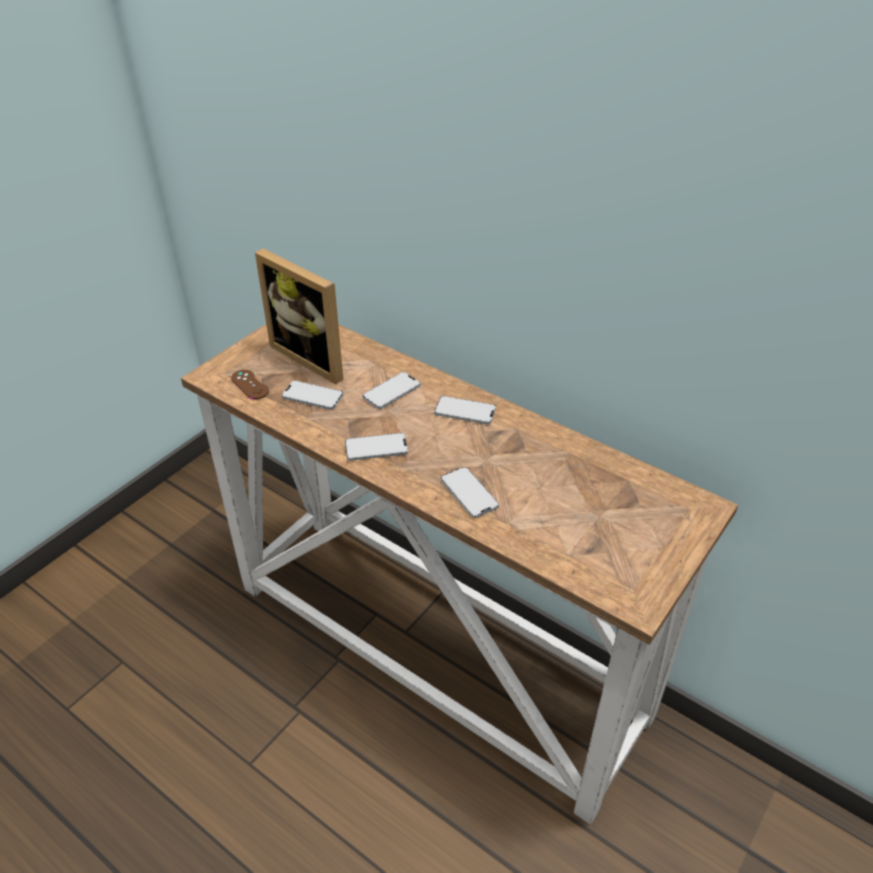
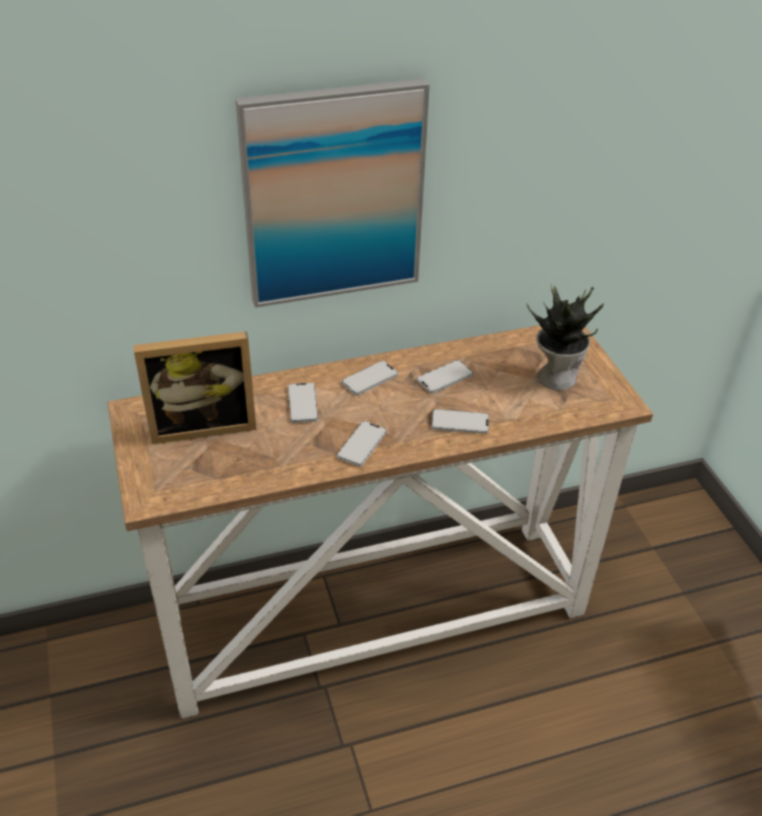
camera: 55 degrees left, 0 degrees up
(250, 384) = (194, 480): brown game controller -> none
(312, 396) = (256, 450): phone -> phone (445, 377)
(482, 204) = (333, 195): none -> picture
(616, 529) = (555, 376): none -> potted plant

